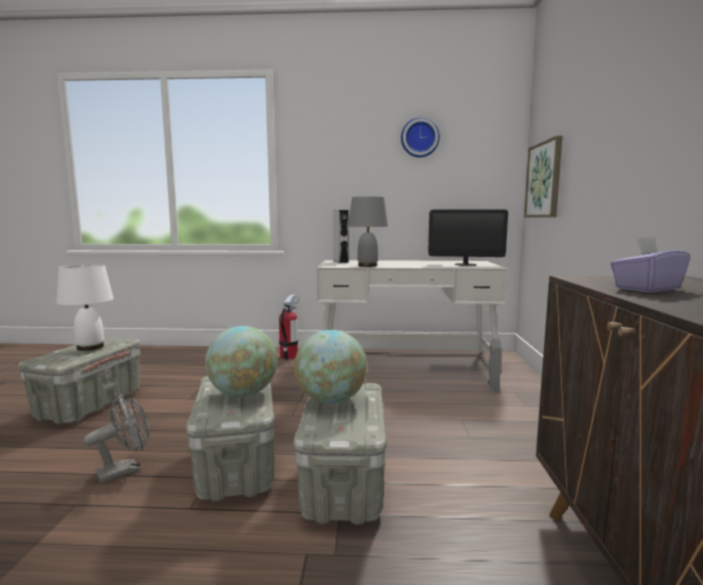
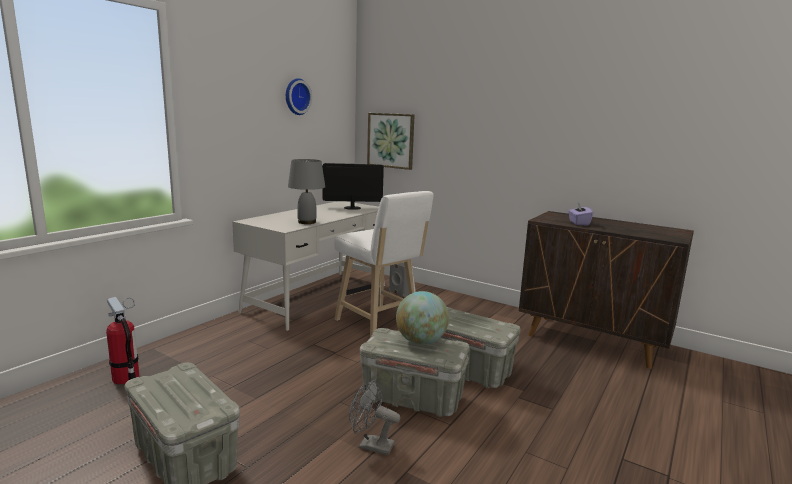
camera: 60 degrees left, 5 degrees up
(91, 347) = (180, 388): white table lamp -> none
(125, 470) = (371, 445): grey fan -> grey fan turned 60 degrees counterclockwise
(289, 356) = (225, 331): fire extinguisher -> fire extinguisher (126, 378)
(330, 400) = (458, 322): globe -> none
(340, 261) = (259, 221): grey speaker -> none
(395, 400) = (380, 324): none -> white stool
(465, 264) = (352, 208): monitor -> monitor turned 135 degrees counterclockwise

